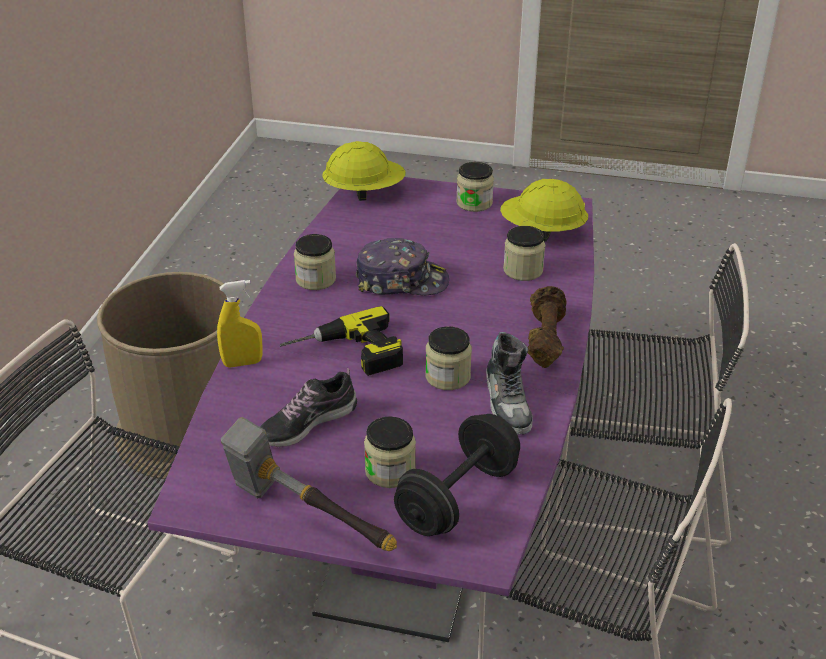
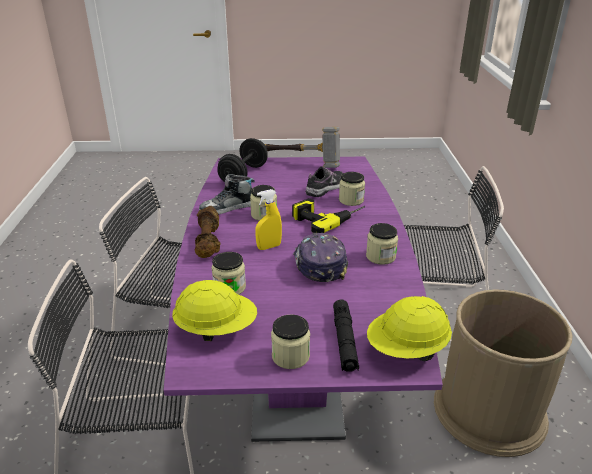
camera: 165 degrees right, 5 degrees down
(242, 363) = (380, 206): yellow spray bottle -> yellow spray bottle (269, 247)
(390, 471) = (277, 178): jar -> jar (351, 200)
(401, 281) = (319, 264): cap -> cap turned 90 degrees clockwise
(417, 206) = (344, 341): none -> black flashlight
(508, 402) = (227, 208): shoe -> shoe turned 90 degrees counterclockwise

